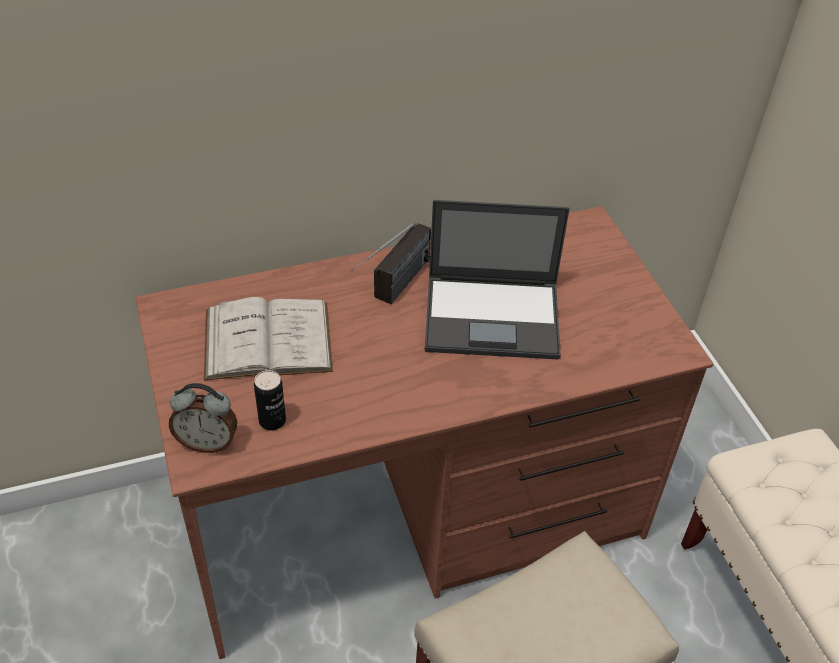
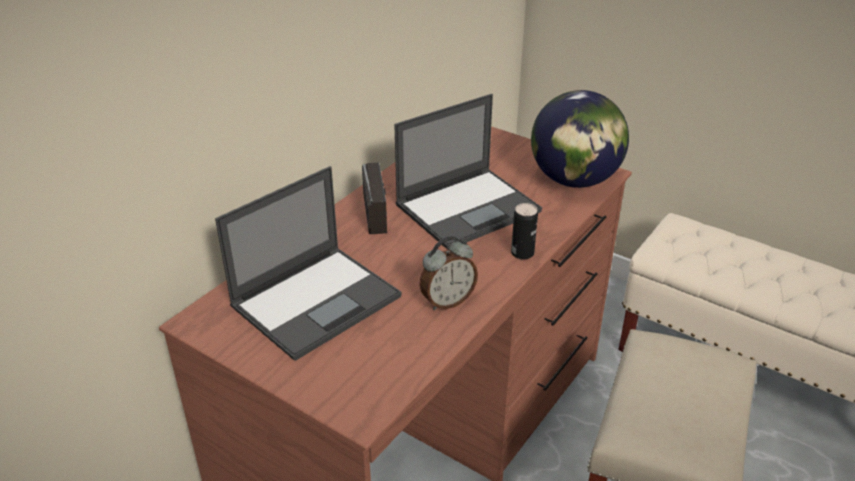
camera: 35 degrees left, 10 degrees down
(207, 442) = (352, 394): alarm clock -> alarm clock (447, 301)
(267, 340) = (317, 300): white book -> laptop
(272, 420) = (387, 351): can -> can (522, 253)
(635, 342) = (574, 180): none -> globe

